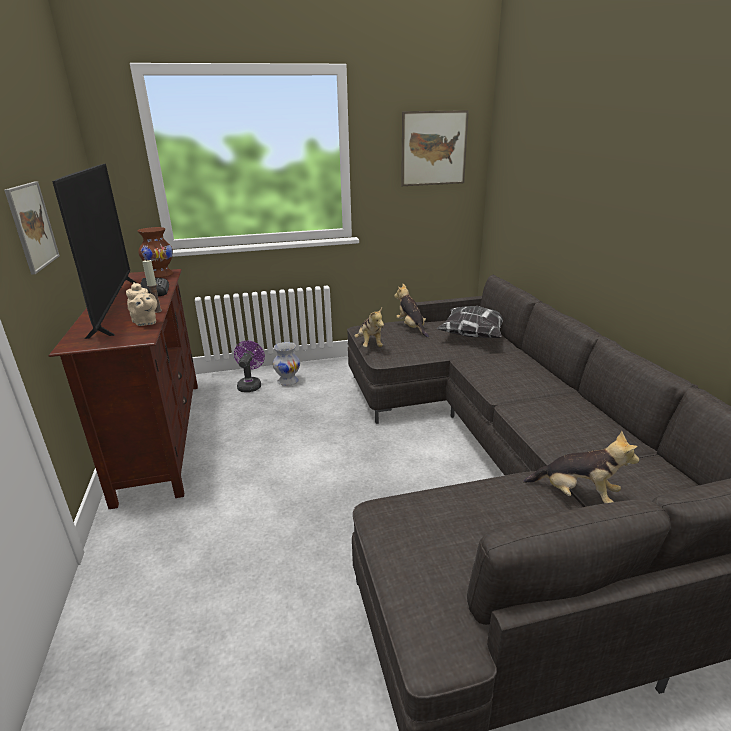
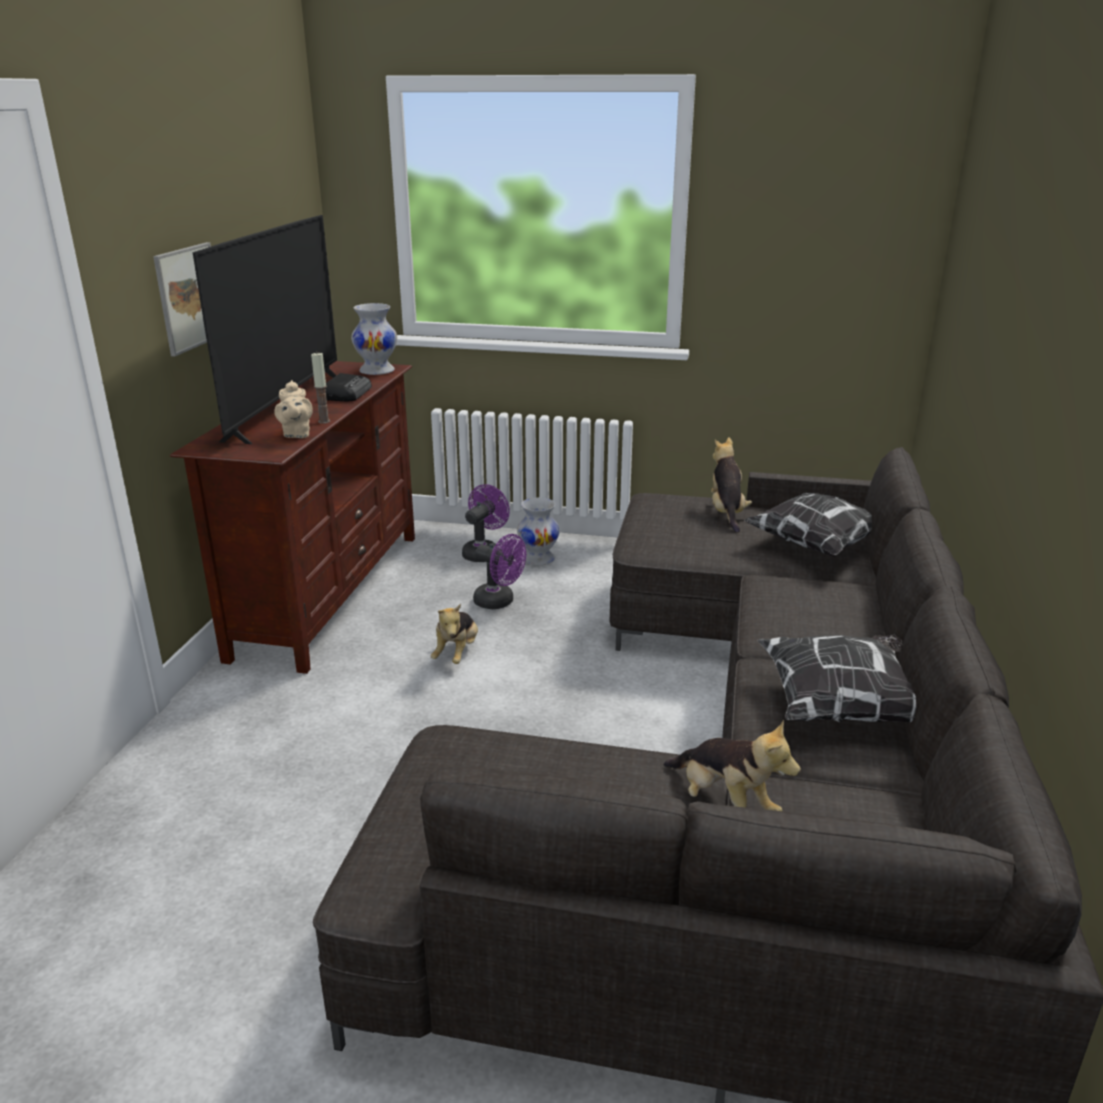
camera: 25 degrees right, 0 degrees up
(161, 275) = (377, 371): brown vase -> white vase
(283, 413) = (499, 602): none -> purple fan
(369, 345) = (637, 526): plush toy -> plush toy (457, 653)
(434, 148) = (839, 215): picture -> none
(573, 417) = (841, 705): none -> pillow

